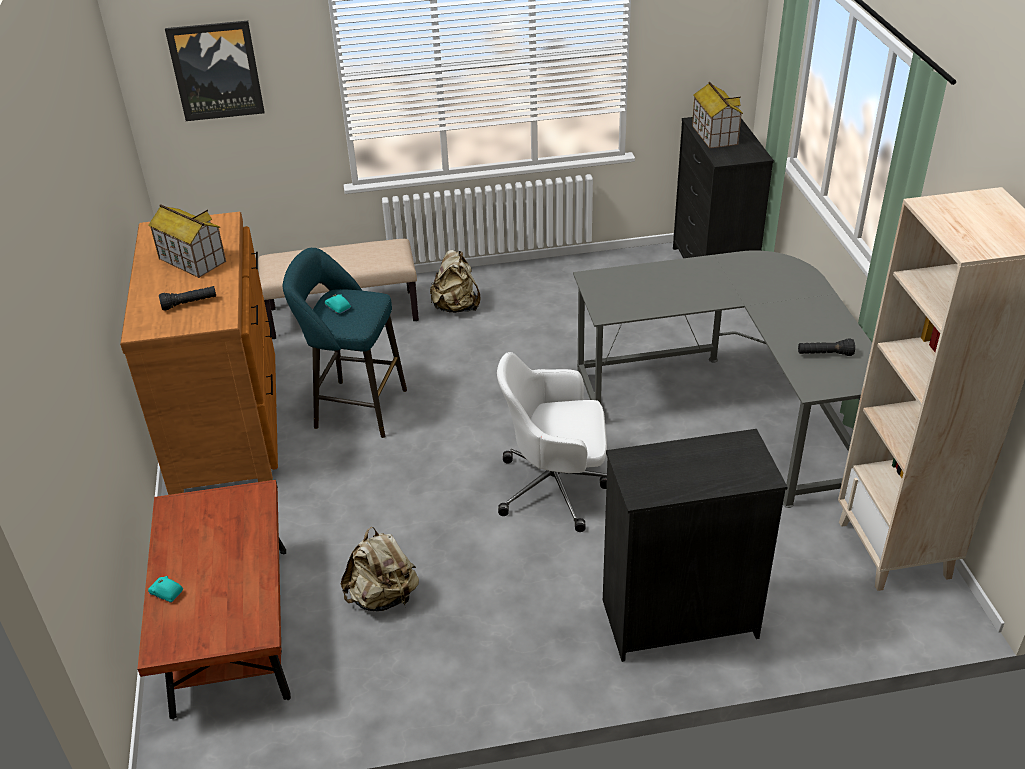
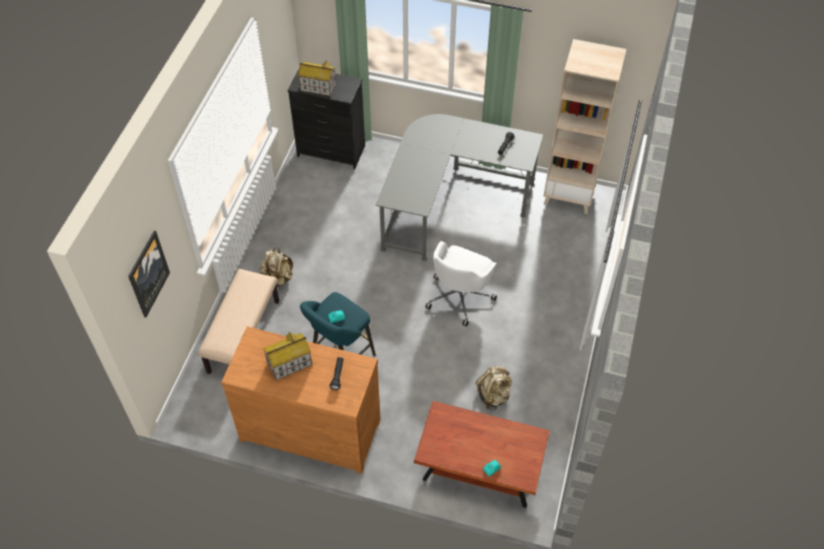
camera: 65 degrees left, 15 degrees up
(679, 618) = (566, 287): black dresser -> none

